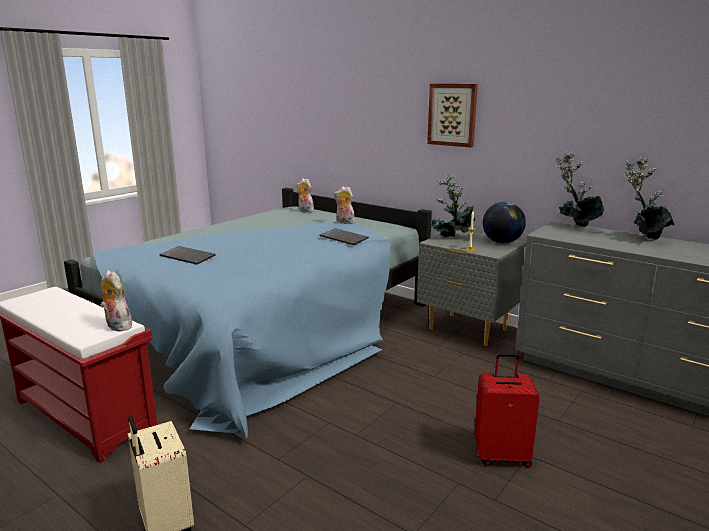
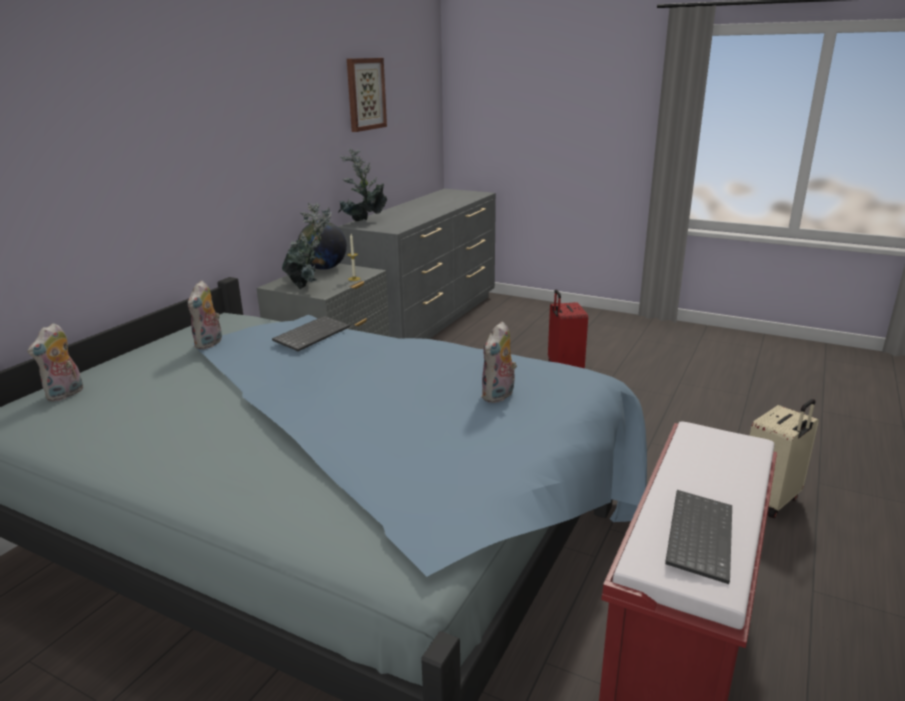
camera: 100 degrees left, 5 degrees up
(117, 326) = (702, 436): plush toy -> plush toy (499, 396)
(188, 256) = (441, 431): keyboard -> keyboard (697, 535)
(452, 114) = (224, 132): picture -> picture (365, 94)
(643, 239) = (400, 210): potted plant -> none

